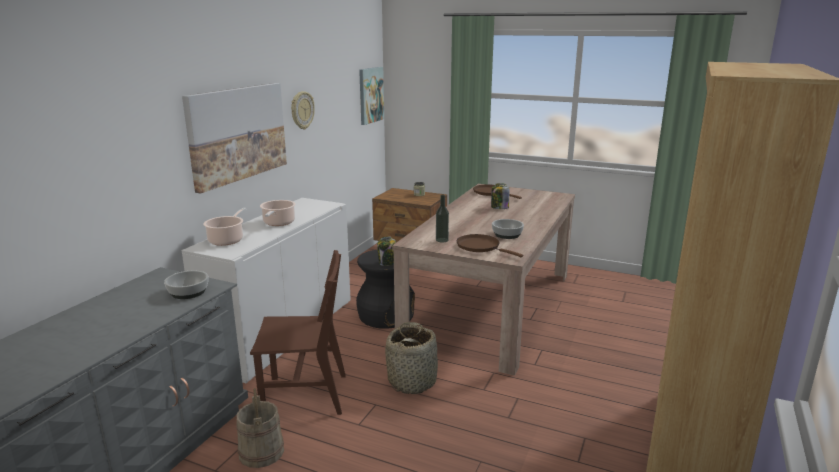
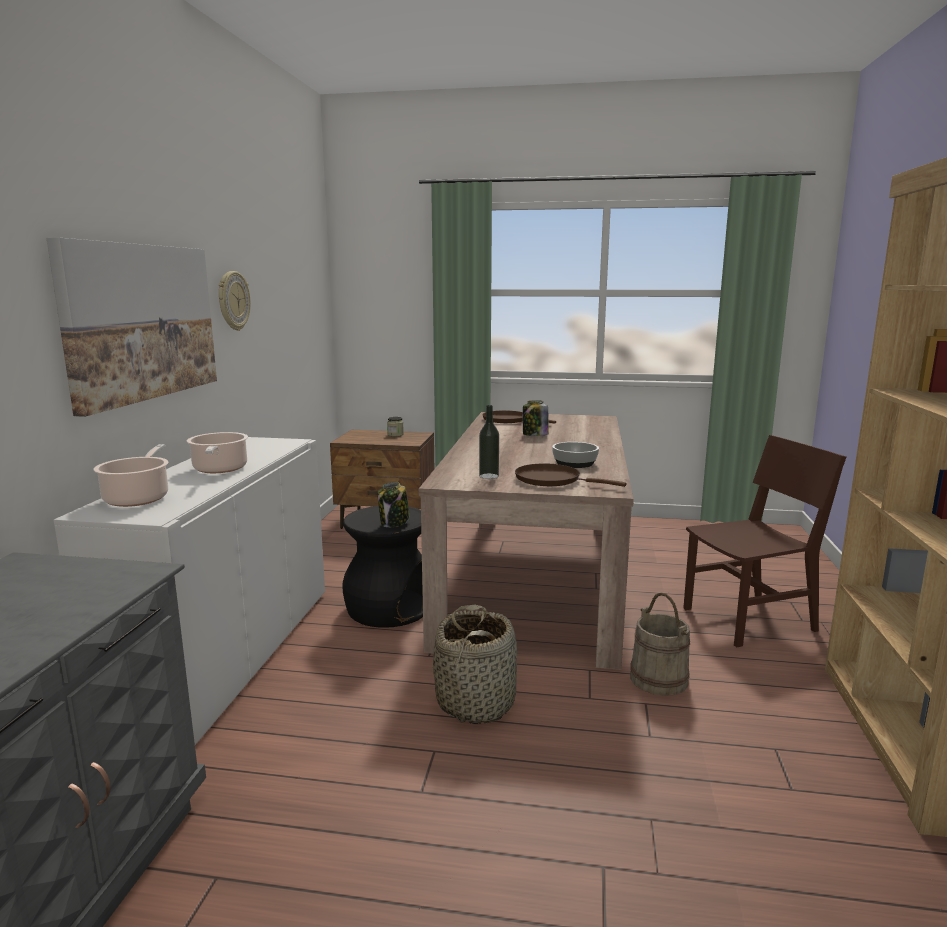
camera: 15 degrees left, 5 degrees down
(189, 292) = (91, 587): bowl -> none
(261, 452) = (259, 882): beige bucket -> beige bucket (658, 679)
(305, 395) = (306, 755): brown chair -> brown chair (749, 619)
(370, 95) = (316, 296): picture -> none

